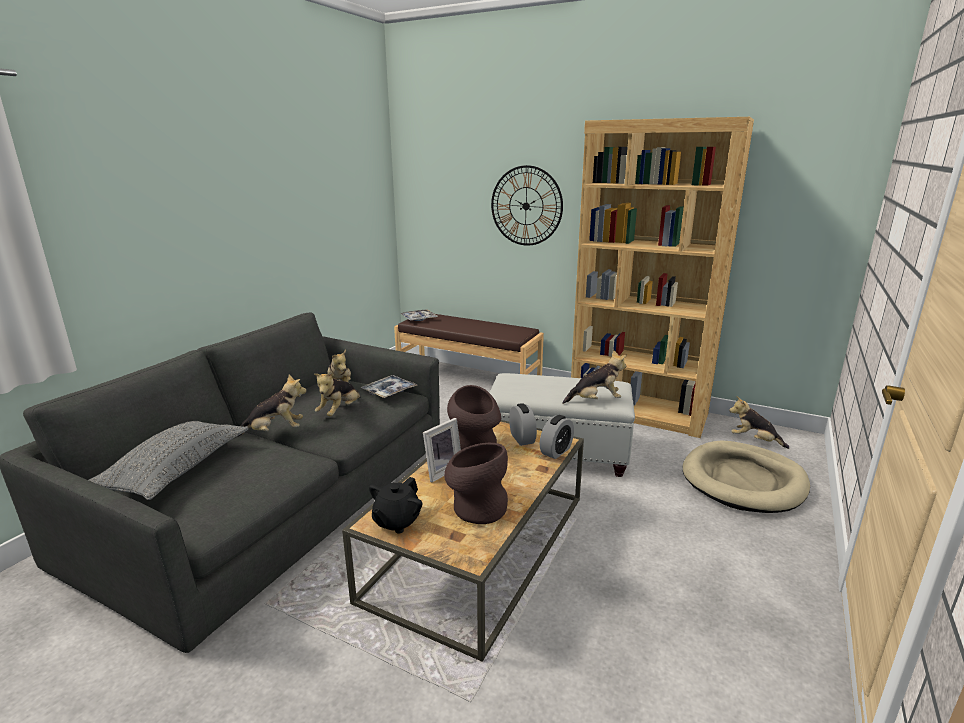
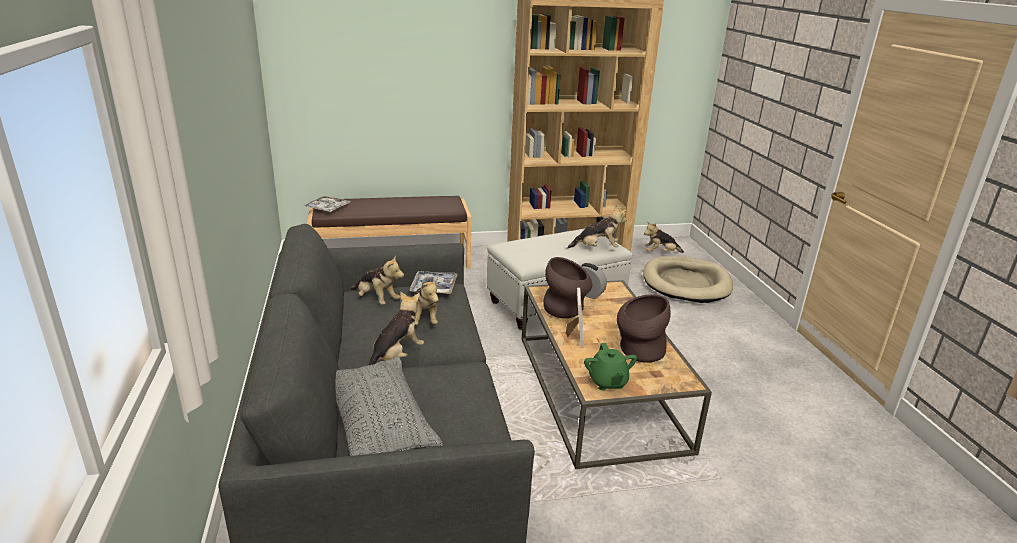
camera: 40 degrees left, 5 degrees up
(396, 522) = (607, 382): black teapot -> green teapot
(526, 206) = (438, 71): wall clock -> none
(556, 451) = (622, 295): alarm clock -> none
(595, 401) = (597, 248): plush toy -> plush toy turned 45 degrees clockwise

